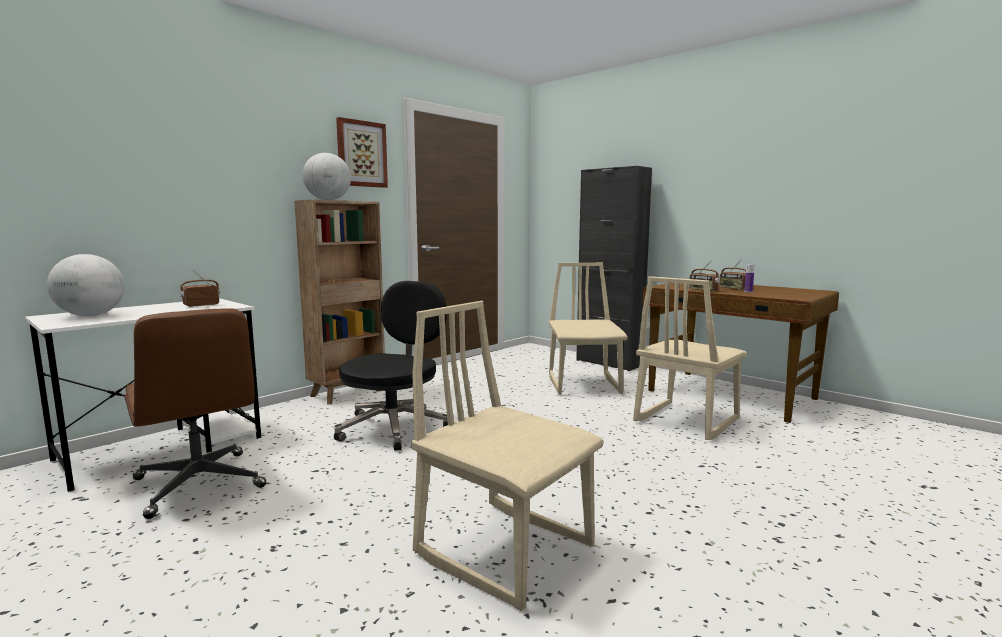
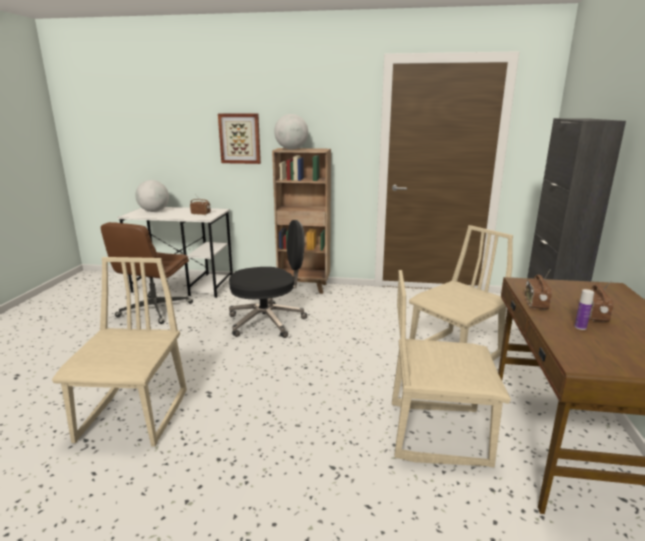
camera: 55 degrees right, 10 degrees up
(361, 154) = (337, 109): picture -> picture (240, 138)

